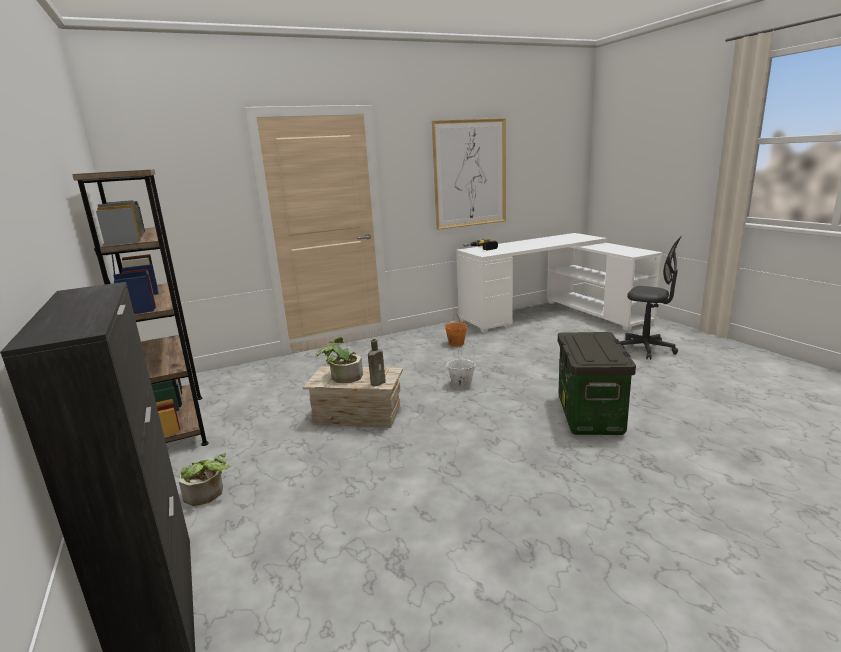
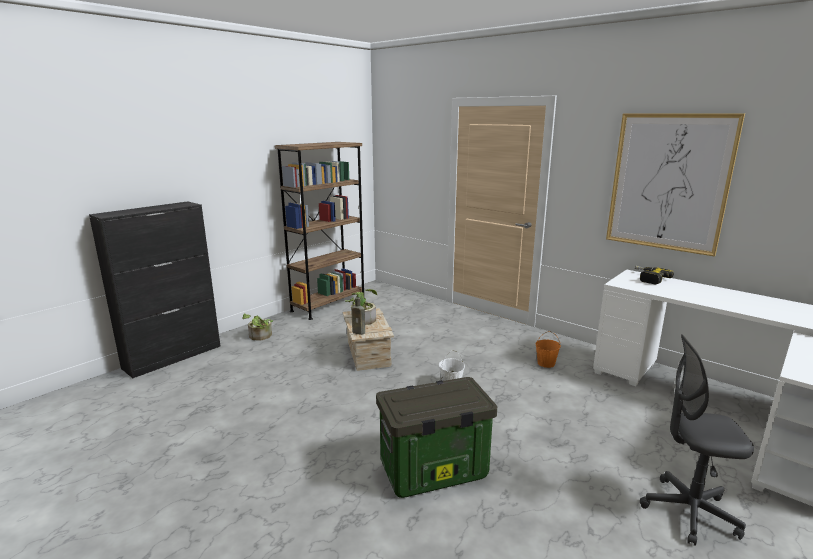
camera: 65 degrees right, 0 degrees up
(646, 349) = (689, 512): grey office chair -> grey office chair turned 90 degrees clockwise

